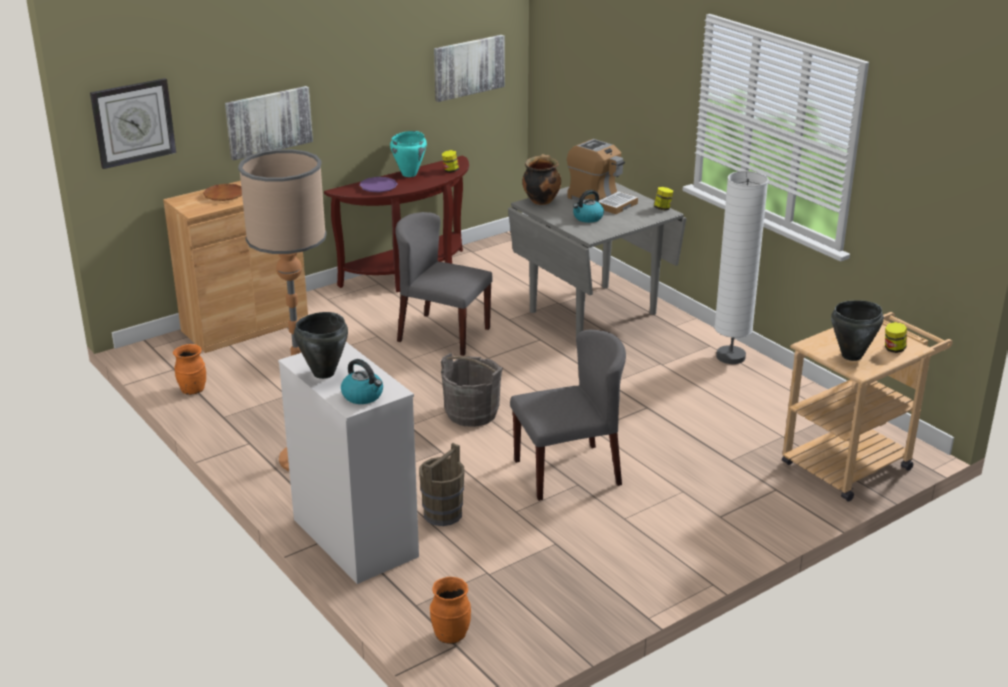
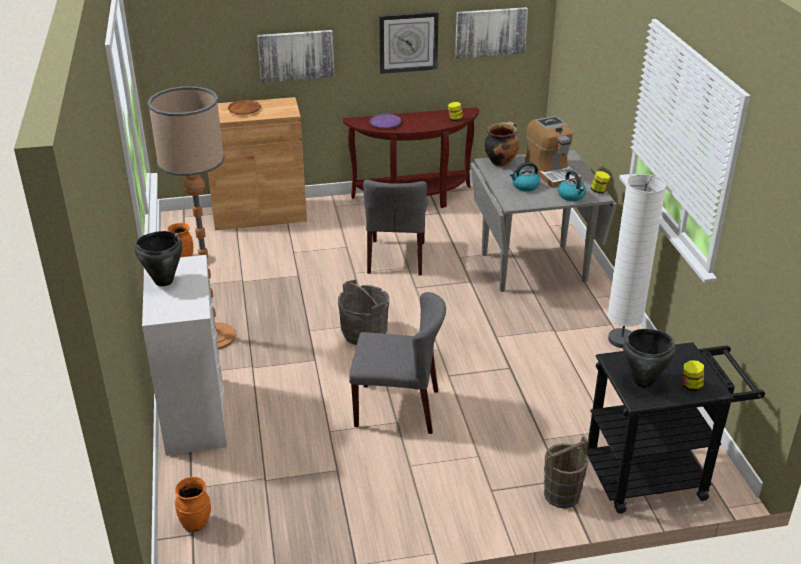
camera: 25 degrees right, 5 degrees up
(133, 122) = (177, 41): wall clock -> wall clock (408, 42)
(363, 396) = (172, 309): kettle -> kettle (571, 196)
(409, 174) = (420, 116): turquoise cooking pot -> none
(442, 514) = (272, 416): brown bucket -> brown bucket (561, 495)
(443, 334) = (397, 258): grey chair -> grey chair turned 135 degrees counterclockwise
(854, 461) = (656, 475): beige cart -> black cart

